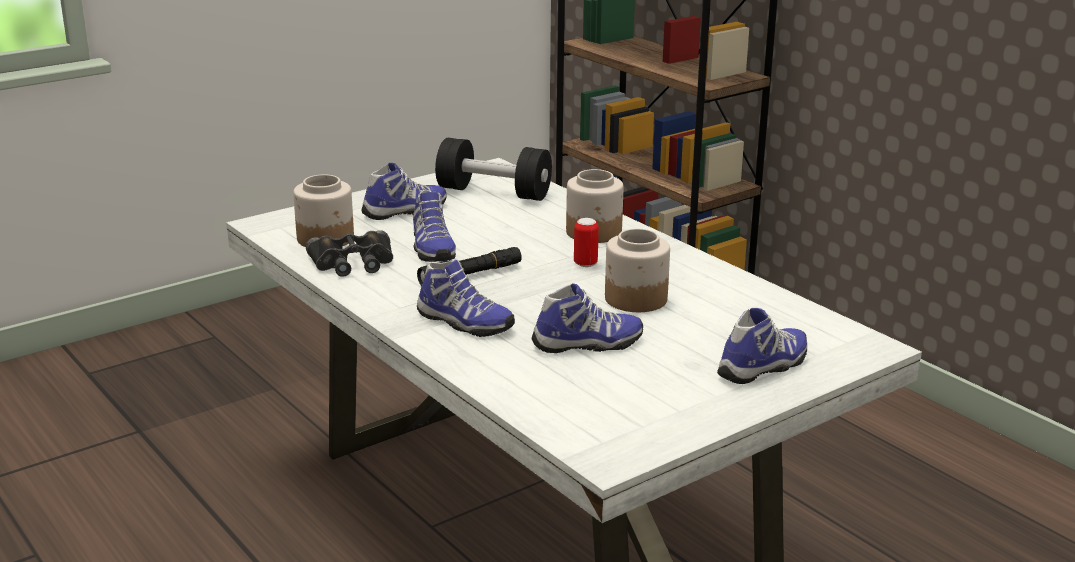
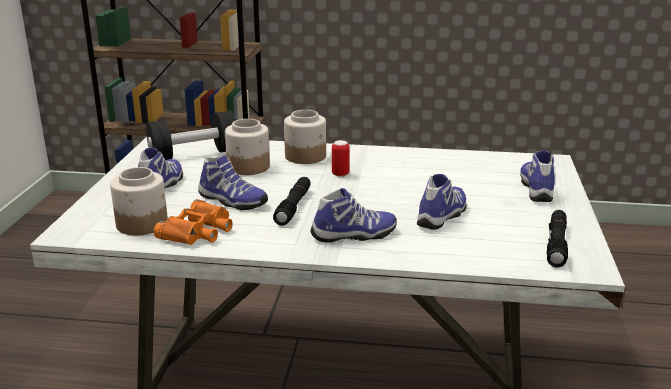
camera: 45 degrees left, 0 degrees up
(352, 262) = (198, 231): black binoculars -> orange binoculars
(633, 423) = (556, 244): none -> black flashlight
(635, 299) = (408, 182): jar -> jar (248, 167)

